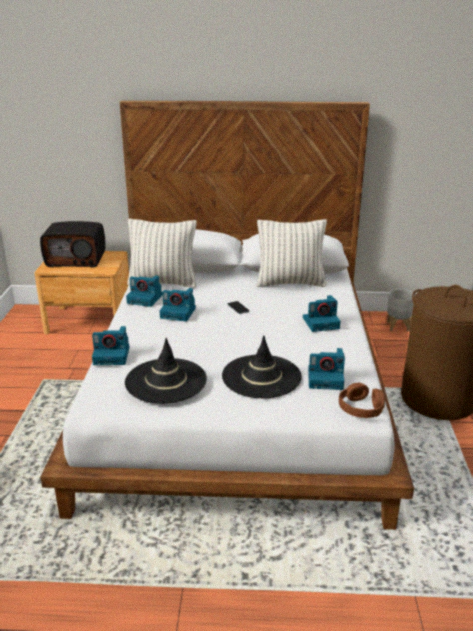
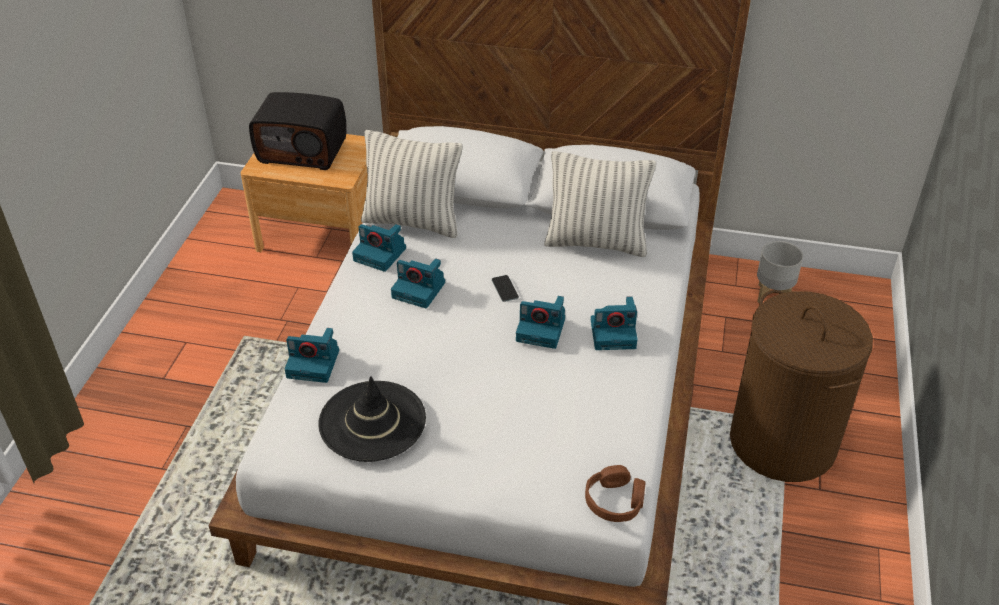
camera: 10 degrees right, 15 degrees up
(261, 376) = (500, 427): black hat -> none
(326, 378) = (586, 442): camera -> camera (542, 330)

